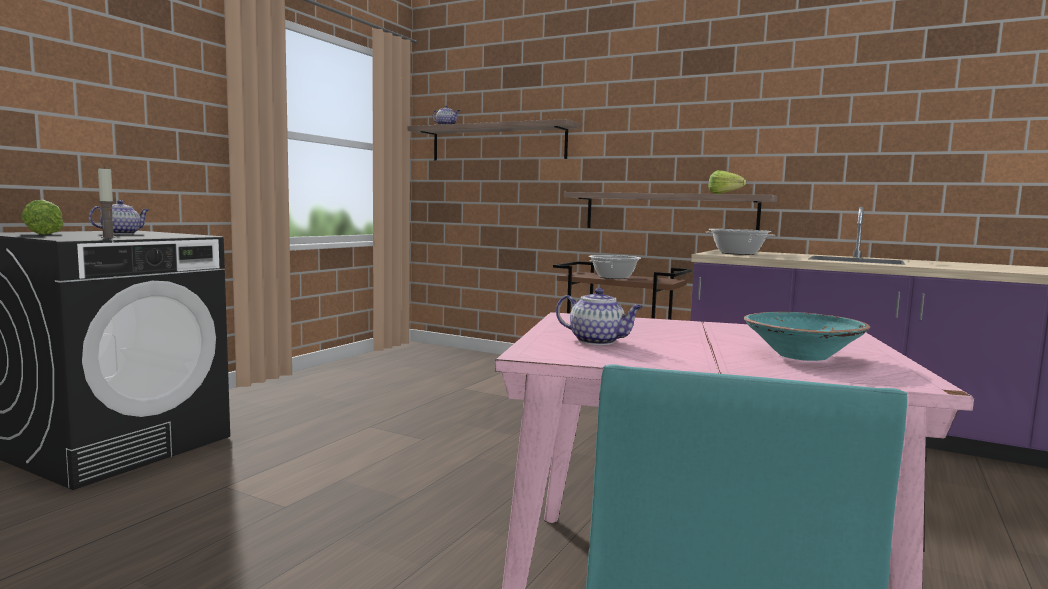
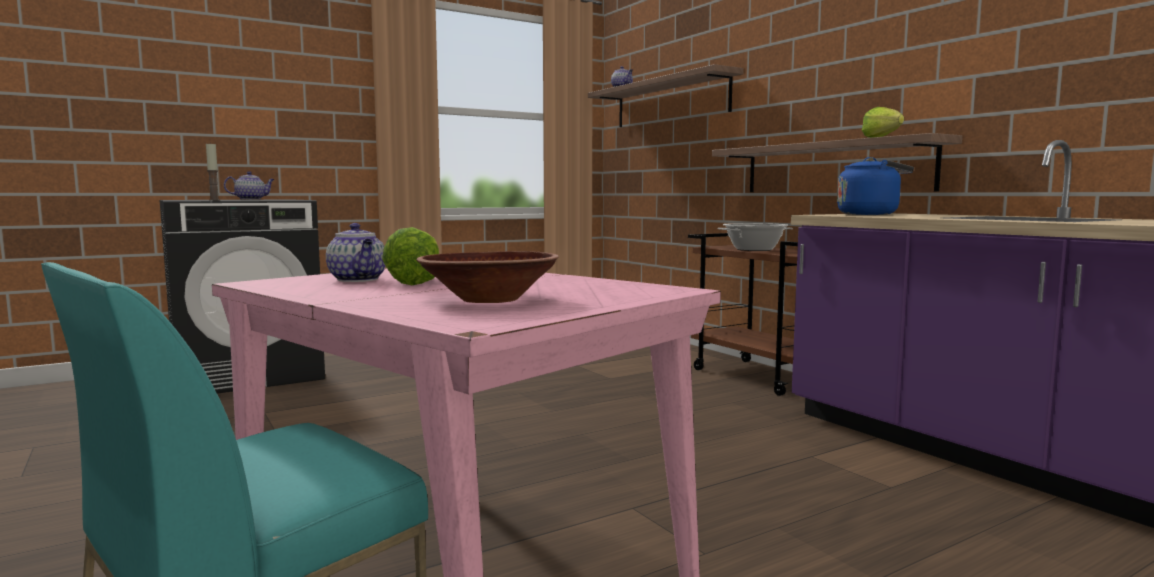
camera: 30 degrees right, 0 degrees up
(46, 233) = (203, 199): lettuce -> lettuce (419, 281)
(738, 253) = (871, 214): cooking pot -> blue kettle
(802, 356) = (489, 299): turquoise bowl -> brown bowl

